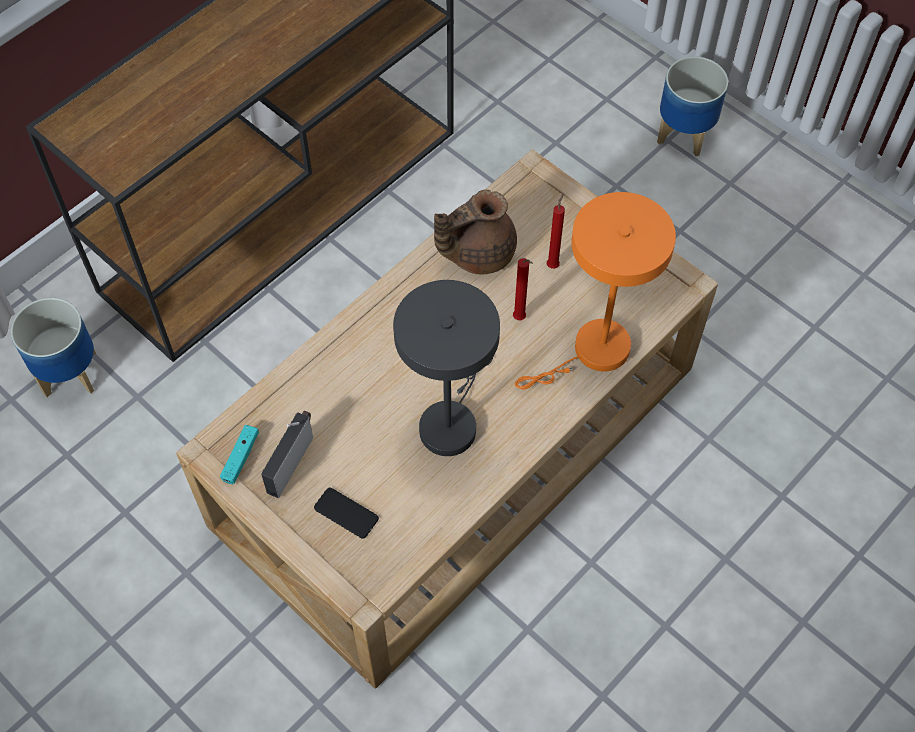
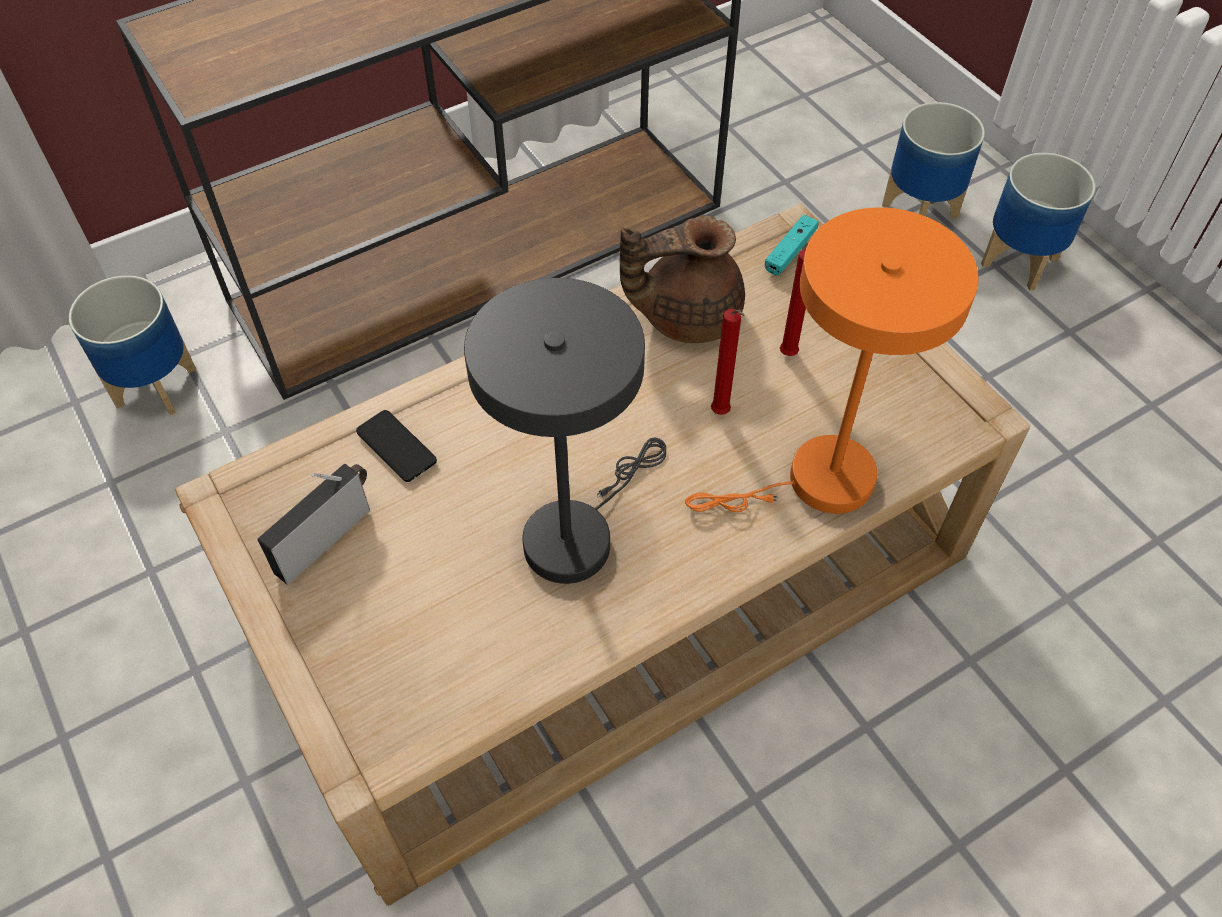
camera: 15 degrees right, 5 degrees down
(240, 457) = (258, 515): turquoise game controller -> turquoise game controller (790, 251)
(346, 513) = (377, 630): phone -> phone (396, 446)
(604, 106) = (920, 211): none -> planter

